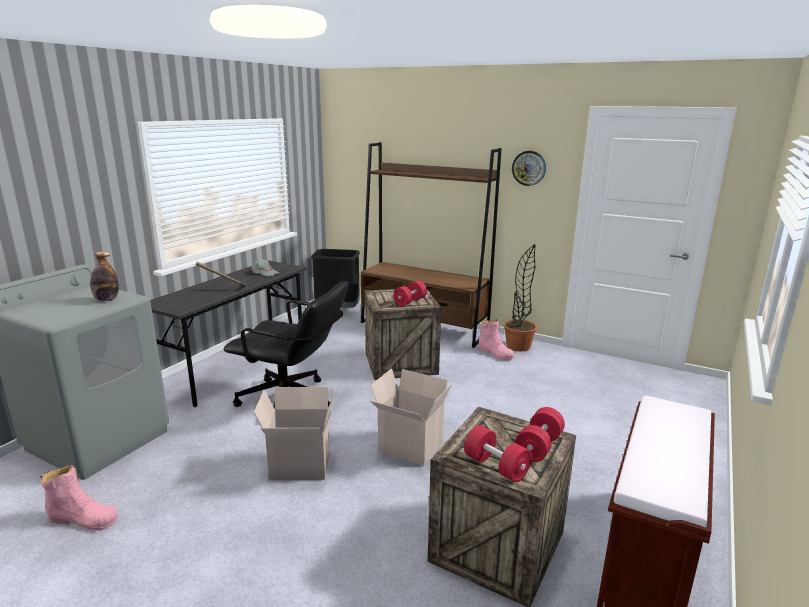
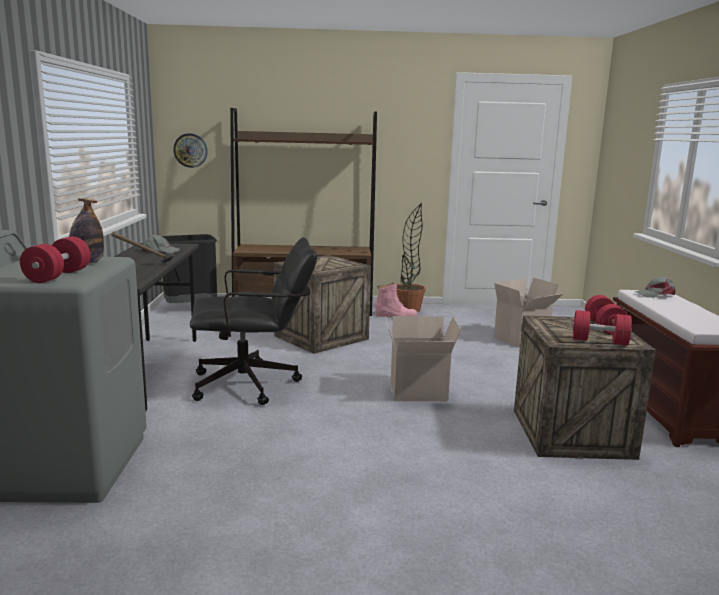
camera: 30 degrees left, 5 degrees down
(83, 519) = (159, 531): pink boot -> none
(299, 466) = (338, 428): cardboard box -> cardboard box (521, 340)
(410, 301) = (335, 265): red dumbbell -> red dumbbell (58, 276)
(529, 168) = (402, 132): wall clock -> wall clock (190, 150)
(678, 413) = (655, 294): none -> grey cap

